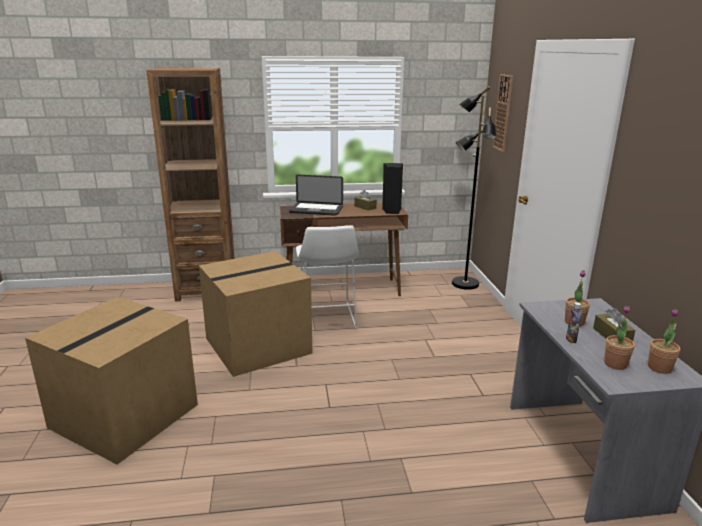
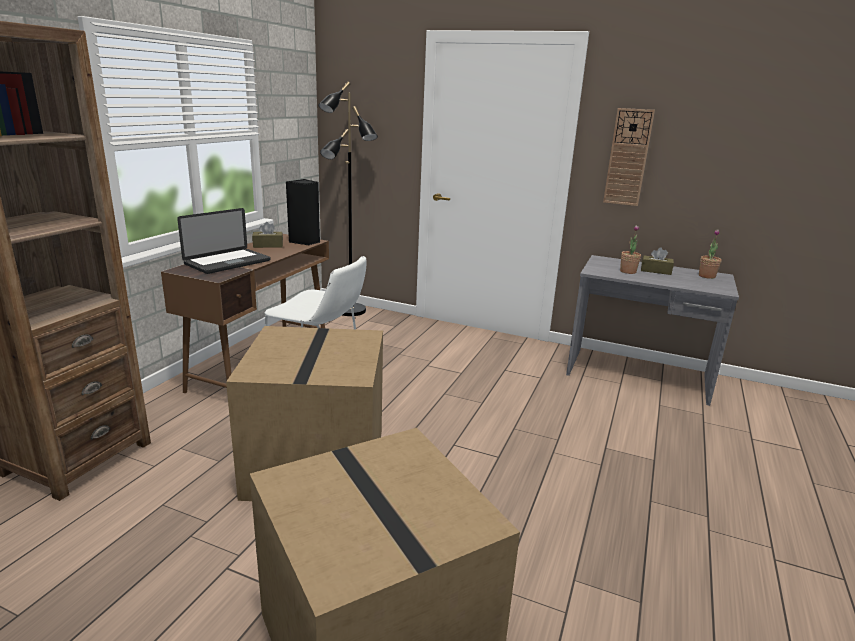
camera: 60 degrees left, 0 degrees up
(503, 113) = (368, 112): wall clock -> wall clock (628, 157)
(571, 339) = (655, 280): bottle -> none
(615, 364) = (698, 282): potted plant -> none

